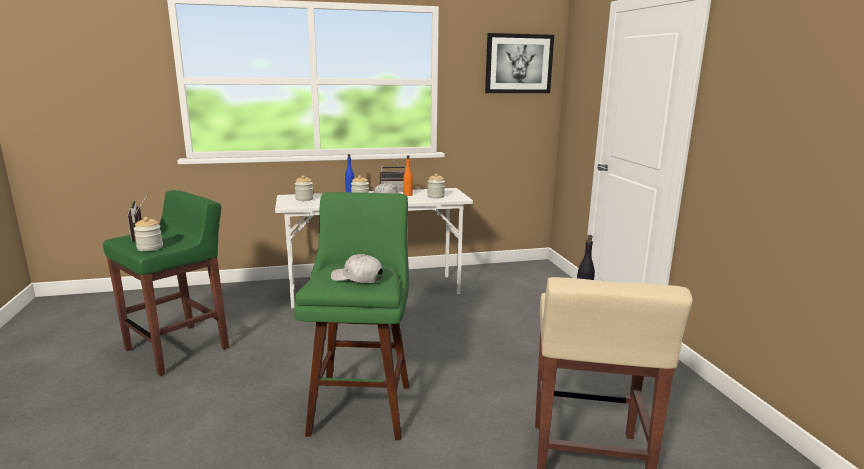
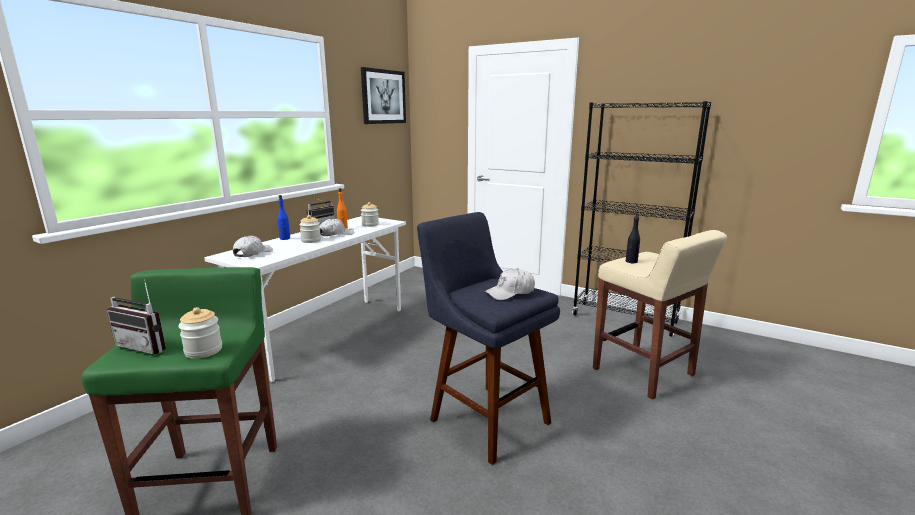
camera: 45 degrees left, 0 degrees up
(304, 199) = (253, 253): jar -> white cap
(362, 404) = (484, 417): green stool -> blue stool
(692, 402) = (624, 319): none -> black bookcase

